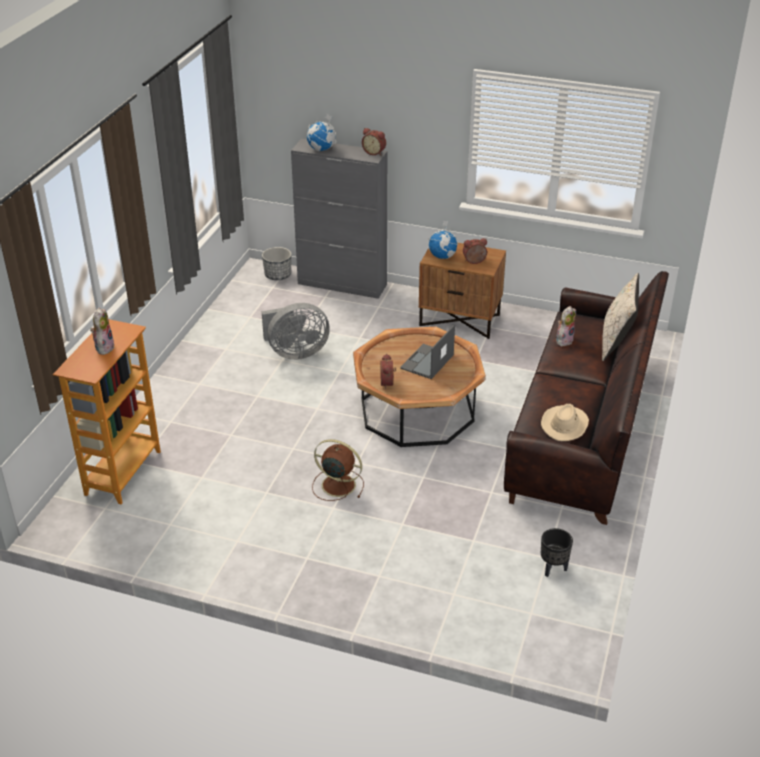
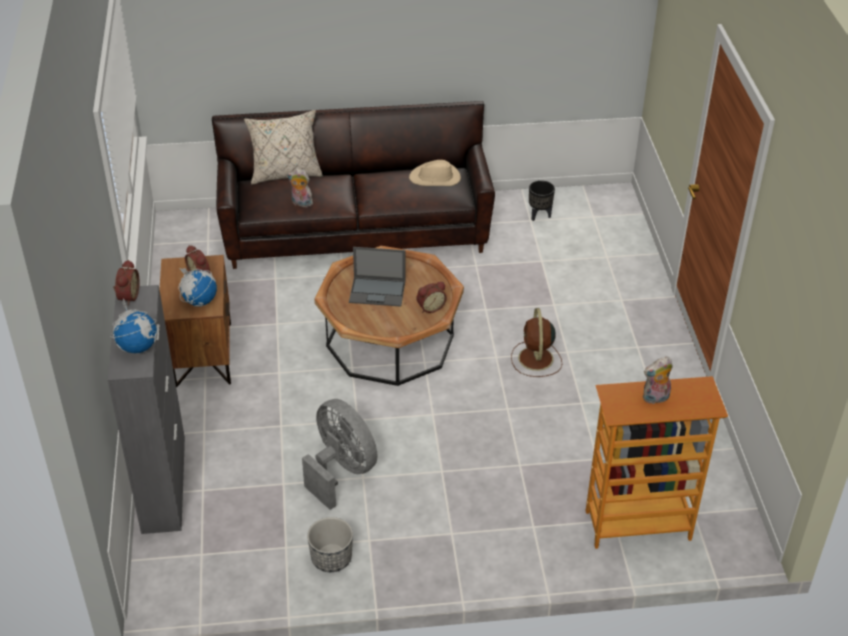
camera: 115 degrees left, 5 degrees up
(278, 275) = (166, 561): planter -> planter (331, 558)

